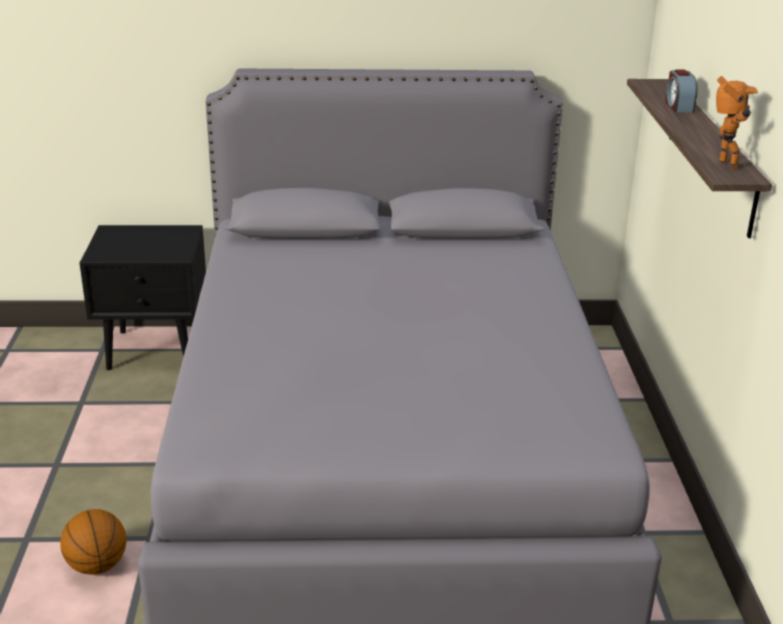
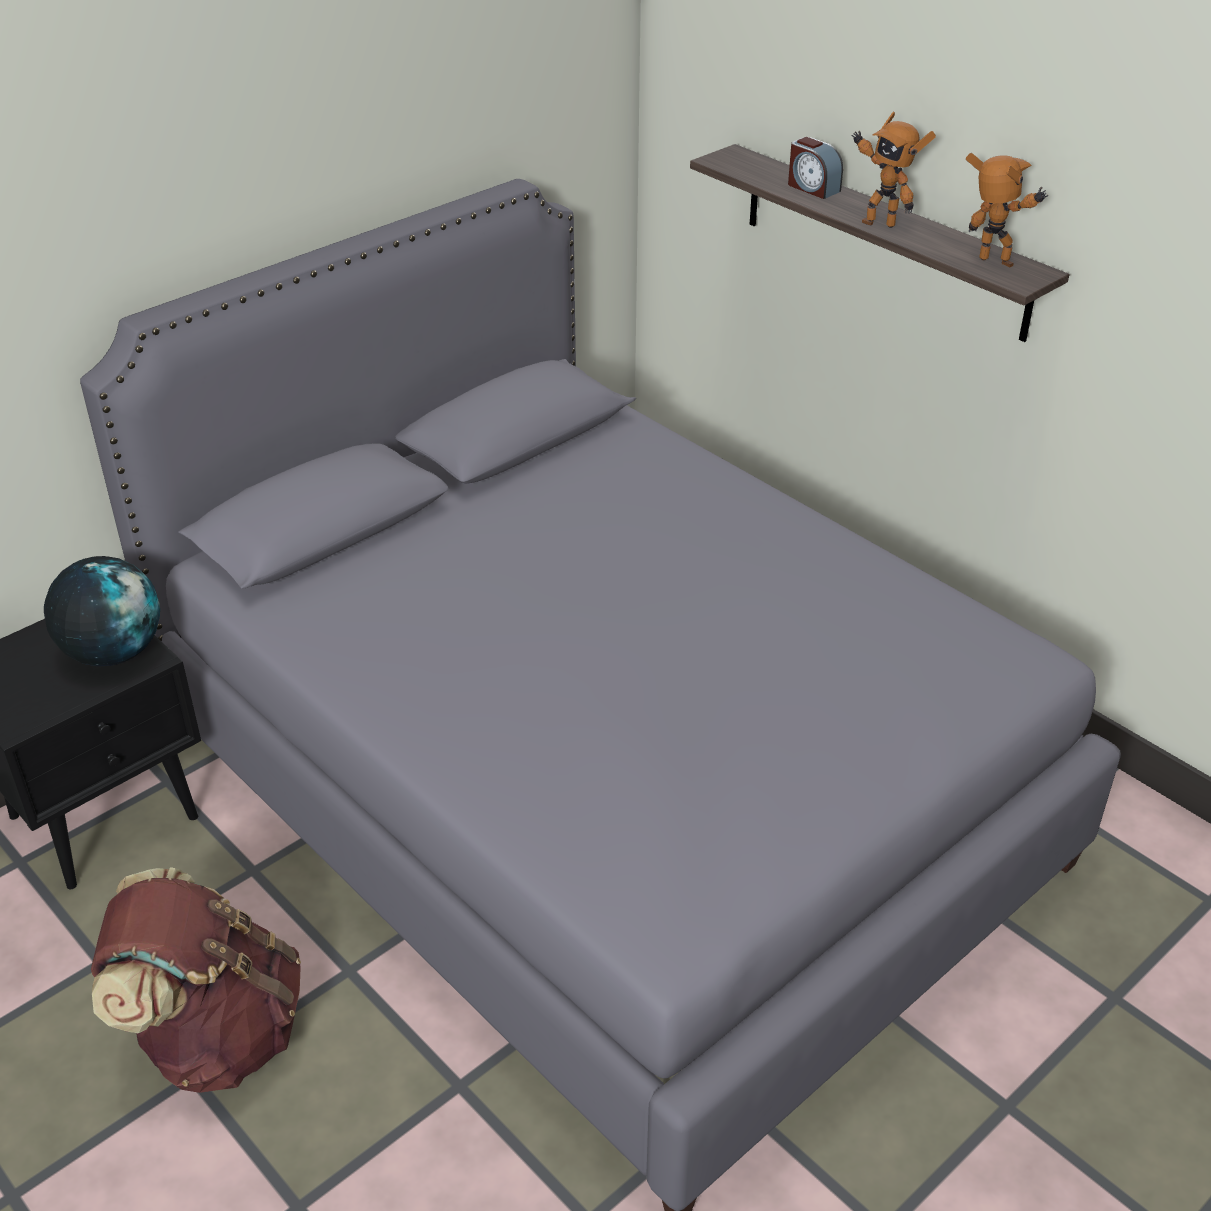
camera: 40 degrees left, 10 degrees up
(85, 455) = (215, 1034): none -> brown backpack
(97, 566) = (442, 1171): basketball -> none
(169, 248) = (113, 652): none -> globe
(688, 130) = (879, 222): none -> toy robot

